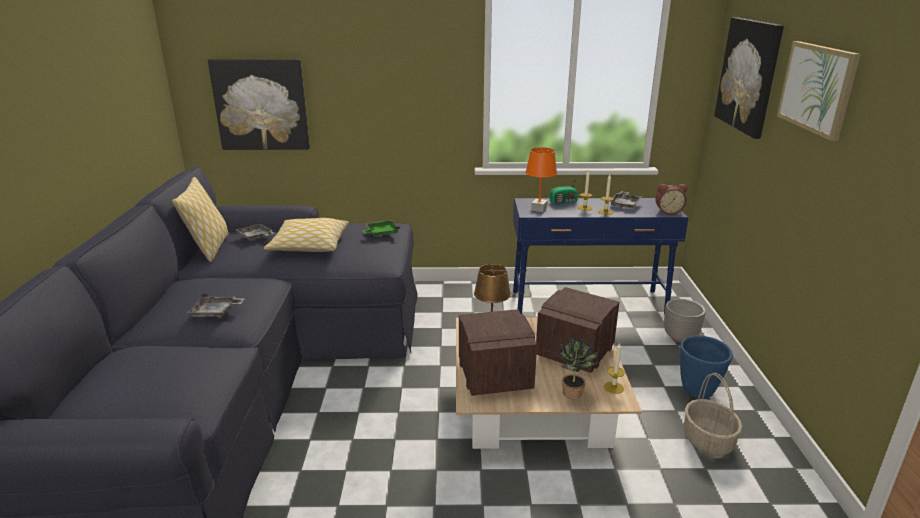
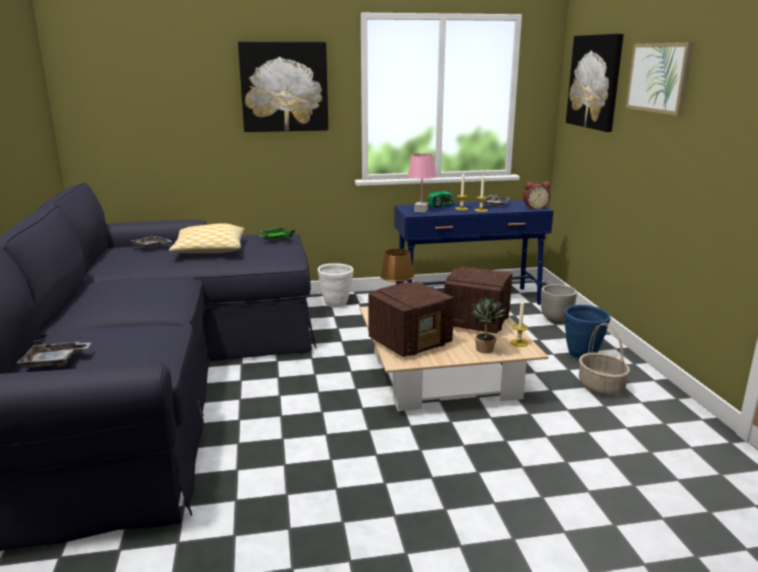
camera: 10 degrees left, 5 degrees down
(209, 249) = (107, 258): pillow -> none
(215, 312) = (139, 300): grey tray -> grey tray (54, 362)
(261, 104) = (146, 122): picture -> picture (284, 87)
(448, 296) = (336, 304): none -> white planter
(495, 375) = (411, 343): radio -> radio turned 75 degrees clockwise
(539, 209) = (420, 210): orange table lamp -> pink table lamp

